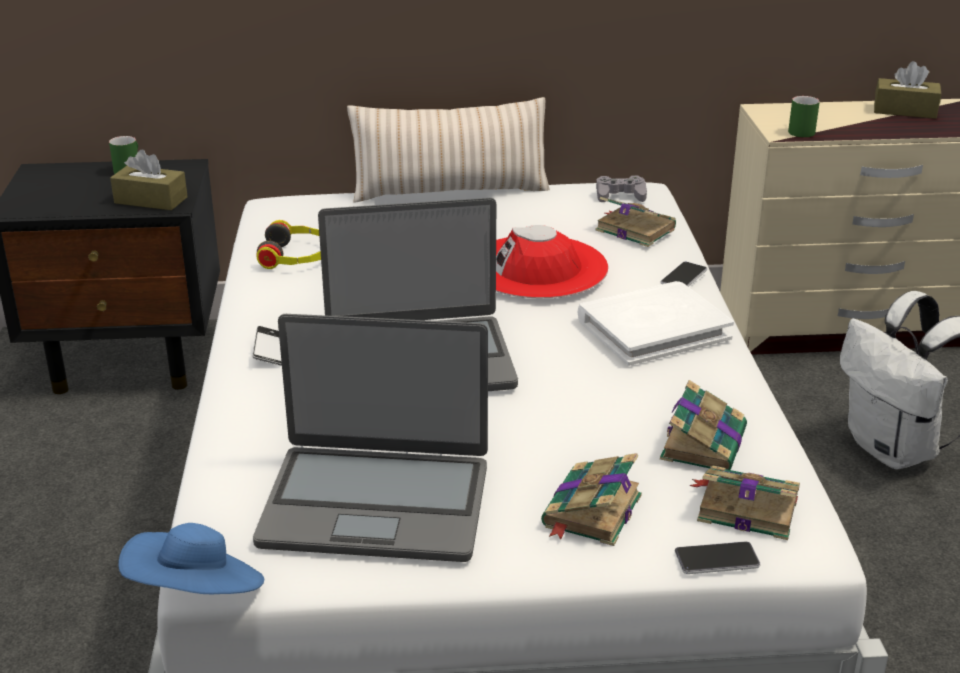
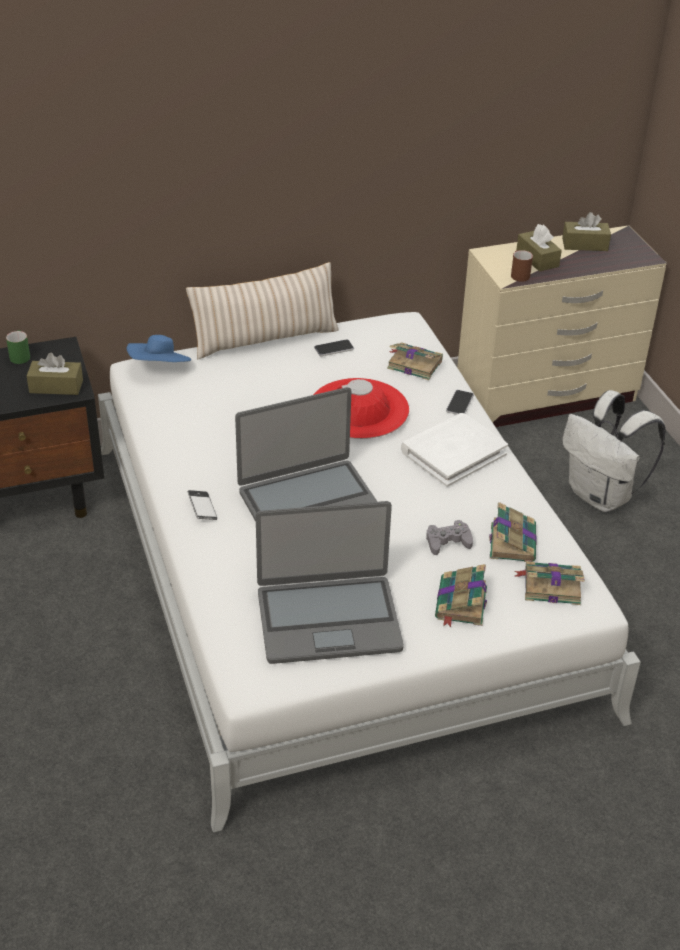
camera: 15 degrees left, 10 degrees up
(197, 594) = (248, 701): blue hat -> blue hat (160, 368)
(297, 256) = (179, 418): headphones -> none
(620, 195) = (393, 331): grey game controller -> grey game controller (448, 542)
(716, 559) = (543, 625): phone -> phone (334, 348)
(800, 130) = (518, 274): green mug -> brown mug
(832, 118) = (537, 259): none -> brown tissue box

